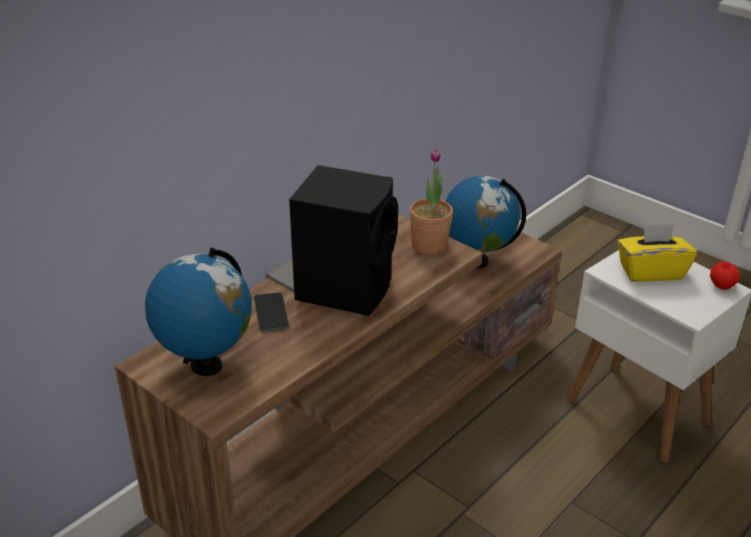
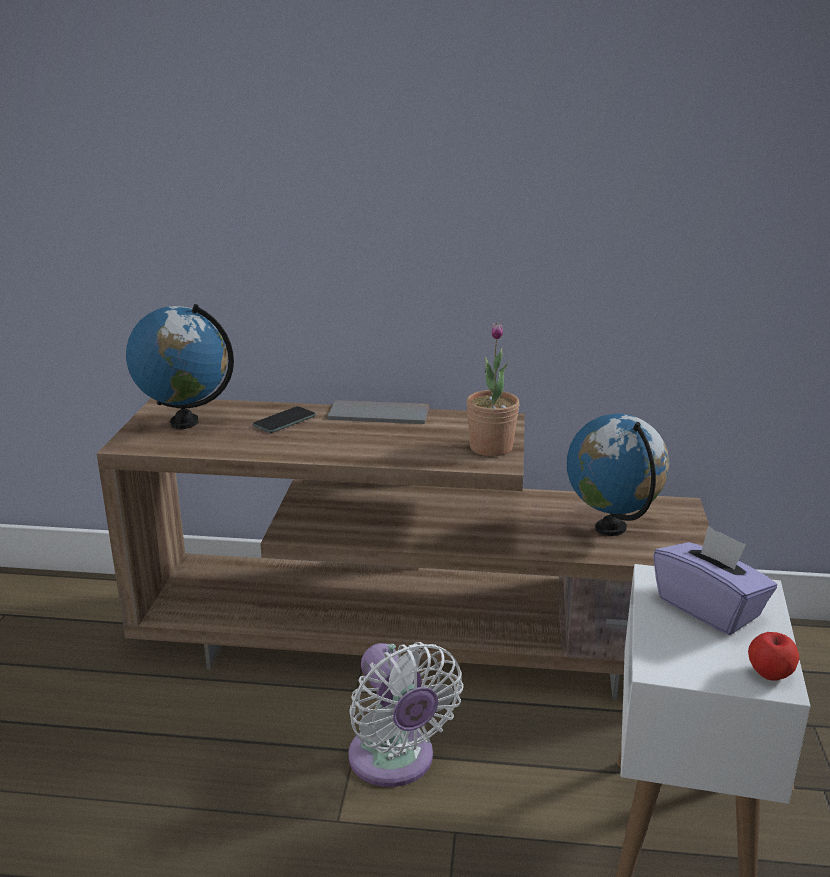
camera: 55 degrees right, 10 degrees down
(346, 287) = (359, 433): black speaker -> none
(490, 498) = (395, 762): none -> white fan
(650, 271) = (709, 608): yellow tissue box -> purple tissue box

